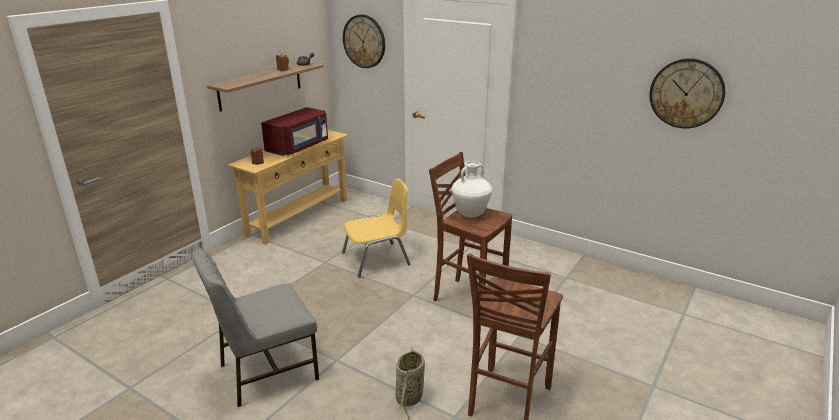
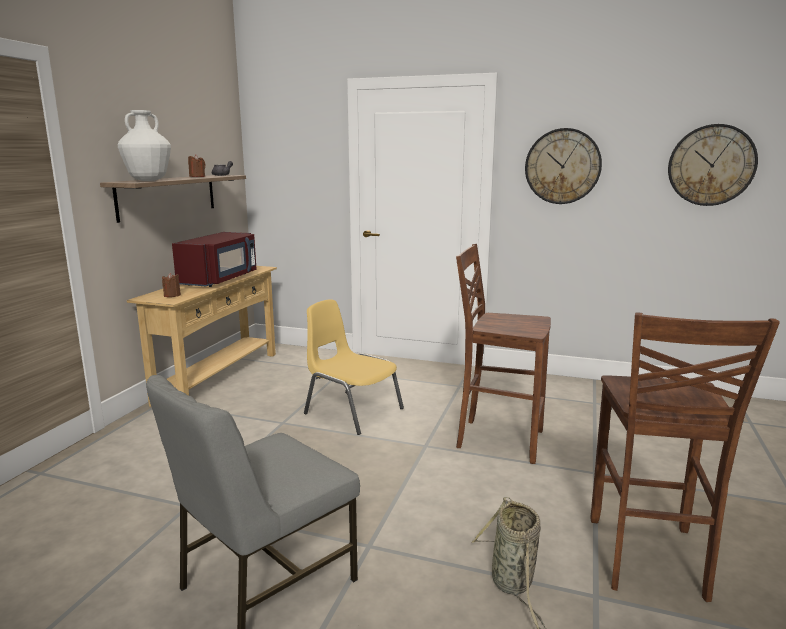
camera: 15 degrees left, 10 degrees down
(364, 41) = (293, 150): wall clock -> wall clock (562, 166)
(377, 259) = (352, 411): yellow chair -> yellow chair turned 105 degrees counterclockwise
(470, 214) = (501, 320): white vase -> white vase (148, 180)

